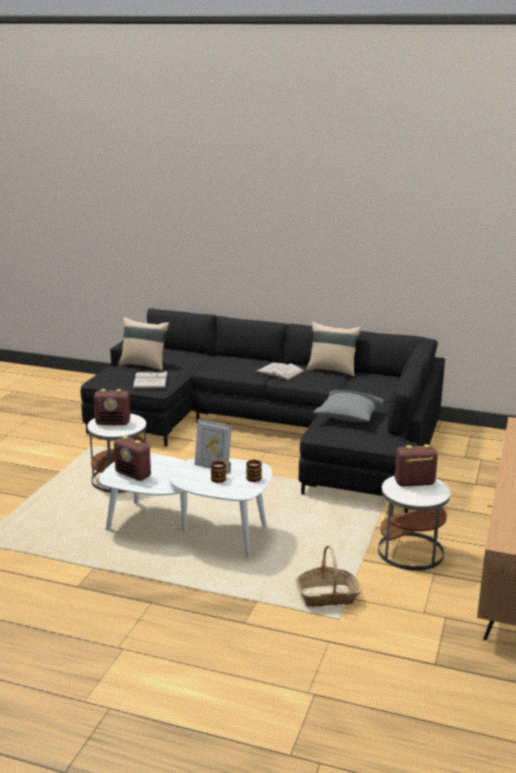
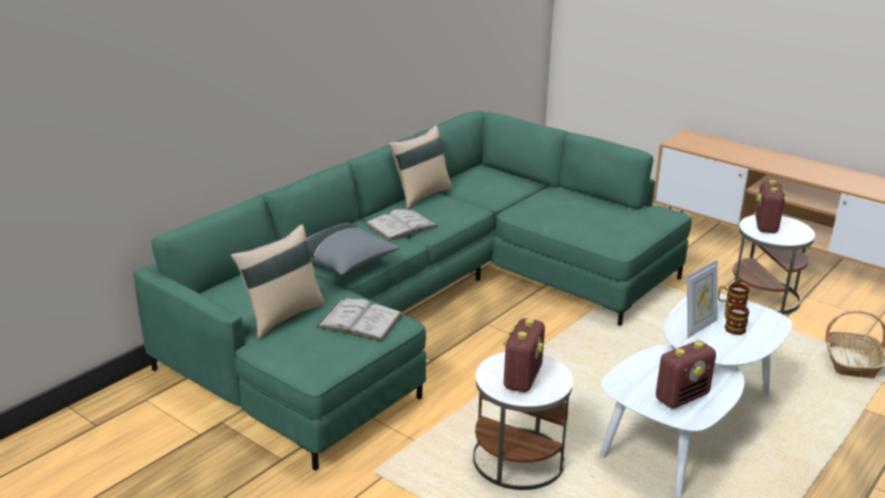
camera: 70 degrees left, 5 degrees up
(275, 431) = (427, 303): black sofa -> green sofa
(348, 417) = (581, 219): grey pillow -> grey pillow (344, 263)

